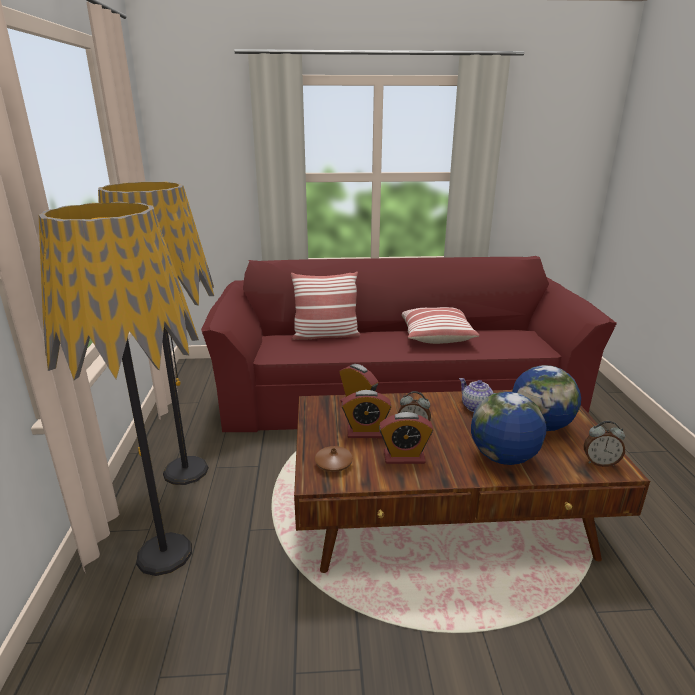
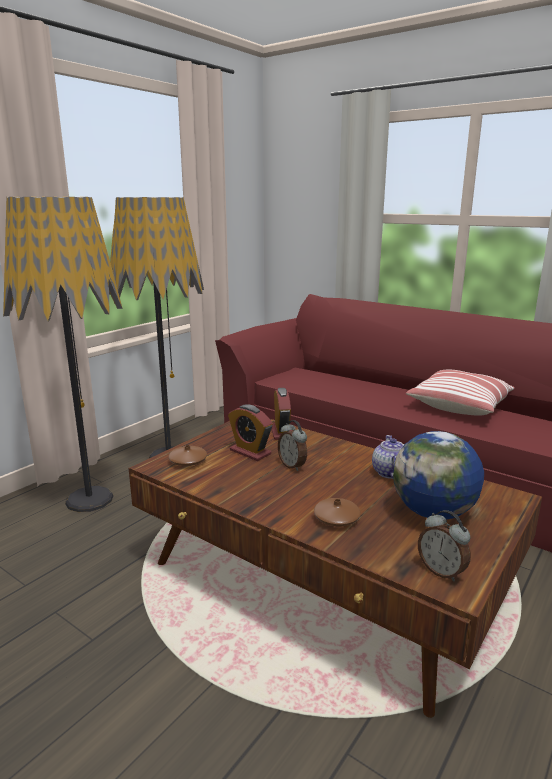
camera: 40 degrees right, 5 degrees down
(325, 335) = (347, 378): pillow -> none
(404, 457) = (247, 480): alarm clock -> none
(503, 457) = (336, 518): globe -> brown vase

